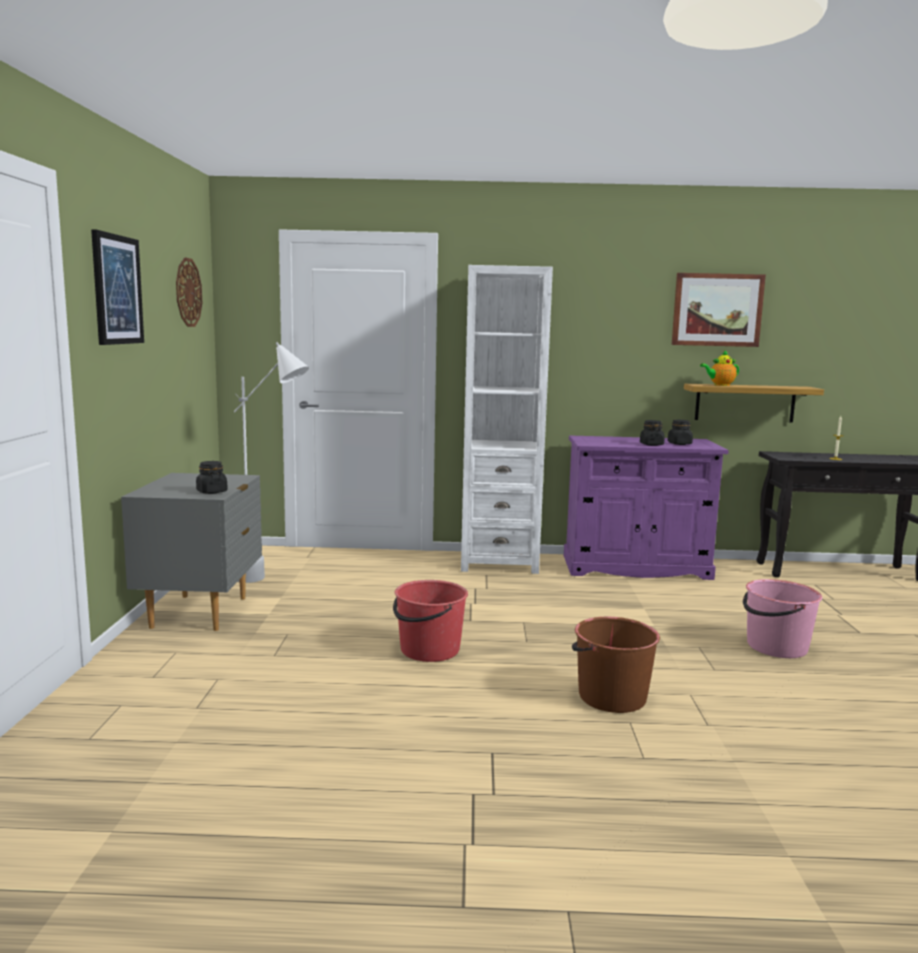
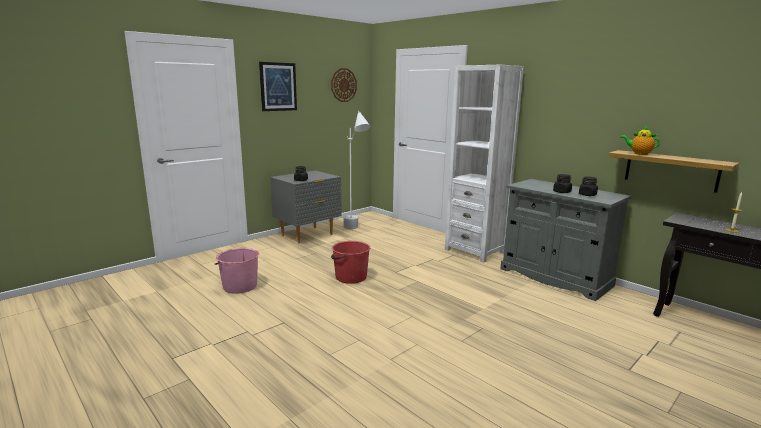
camera: 45 degrees right, 5 degrees up
(611, 697) = (377, 327): brown bucket -> none
(636, 567) = (555, 277): purple cabinet -> grey cabinet
(717, 310) = (651, 92): picture -> none
(776, 647) = (533, 348): pink bucket -> pink bucket (239, 286)

